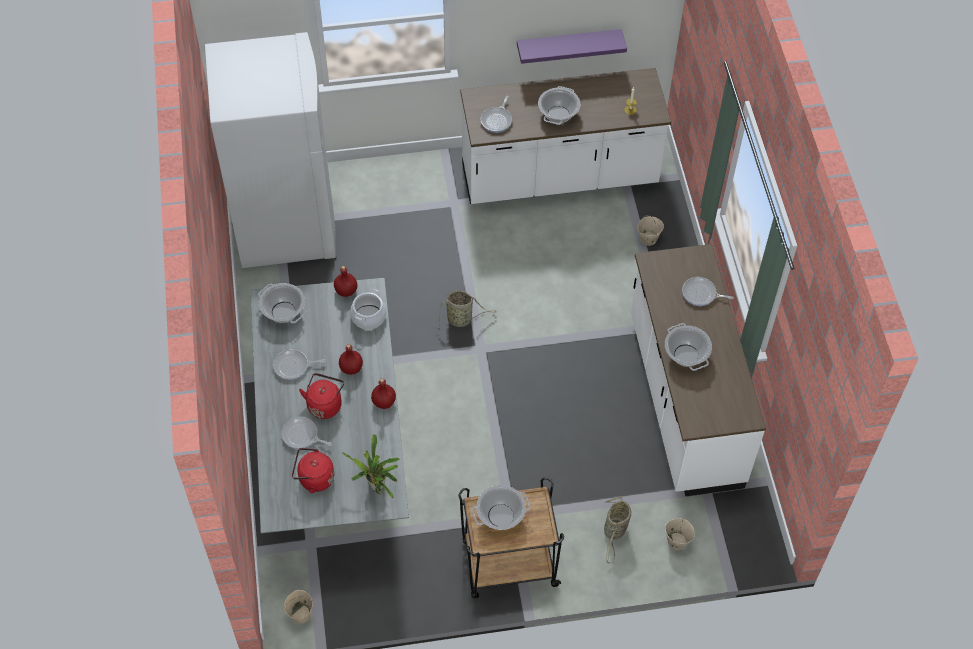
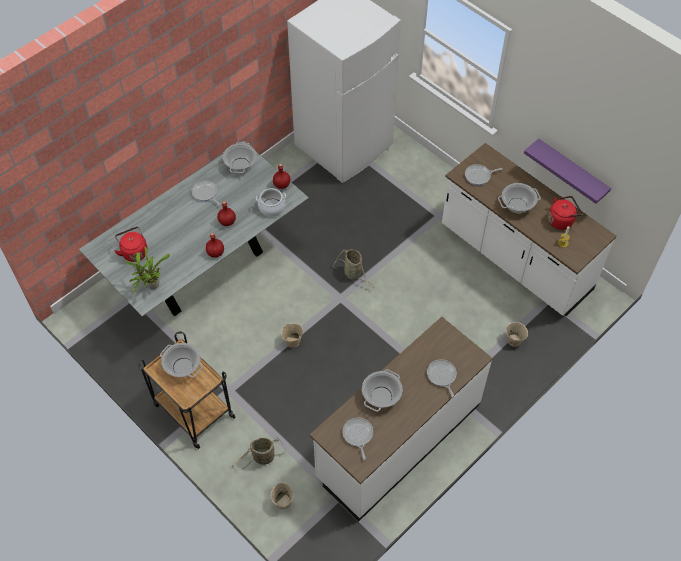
camera: 55 degrees right, 0 degrees up
(300, 614) = (82, 321): beige bucket -> beige bucket (293, 341)
(302, 436) = (159, 227): frying pan -> frying pan (358, 435)
(325, 404) = (191, 225): red kettle -> red kettle (561, 220)

